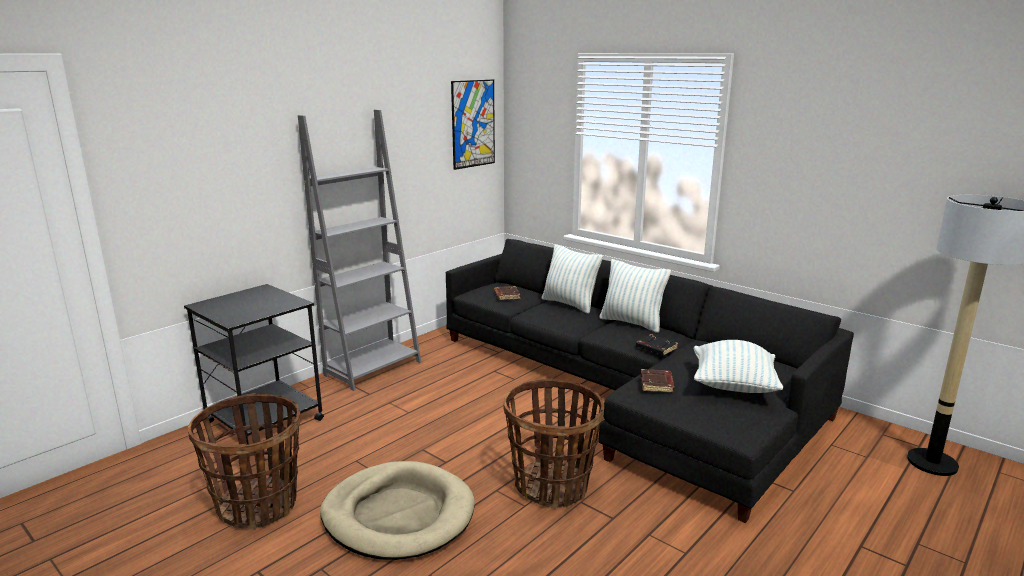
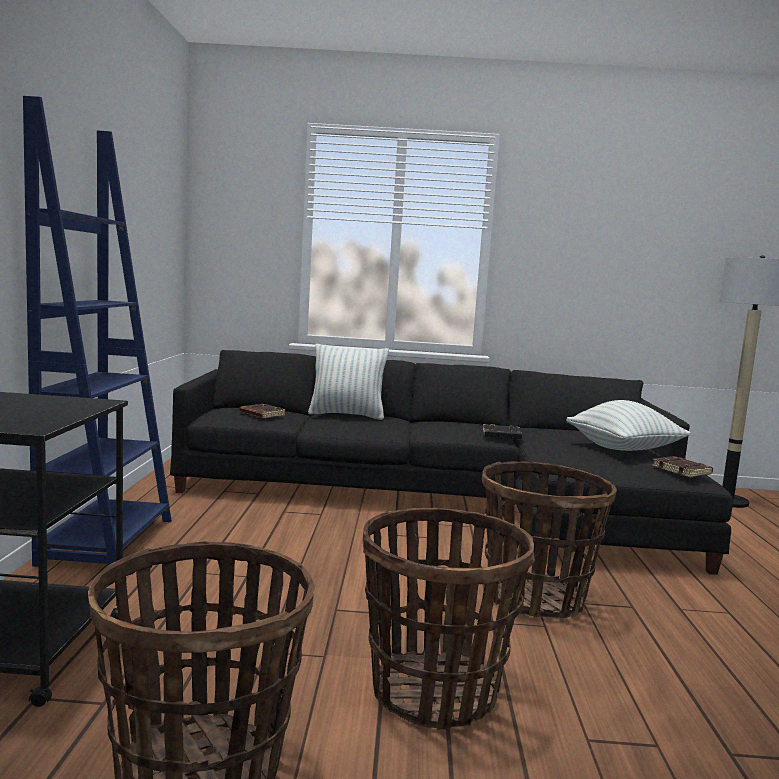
camera: 40 degrees left, 10 degrees down
(373, 368) = (107, 541): grey bookcase -> blue bookcase
(398, 515) = (435, 691): beige dog bed -> basket
(473, 124) = (167, 196): picture -> none
(632, 323) = (437, 422): pillow -> none
(657, 384) = (569, 458): brown book -> brown book (682, 471)

